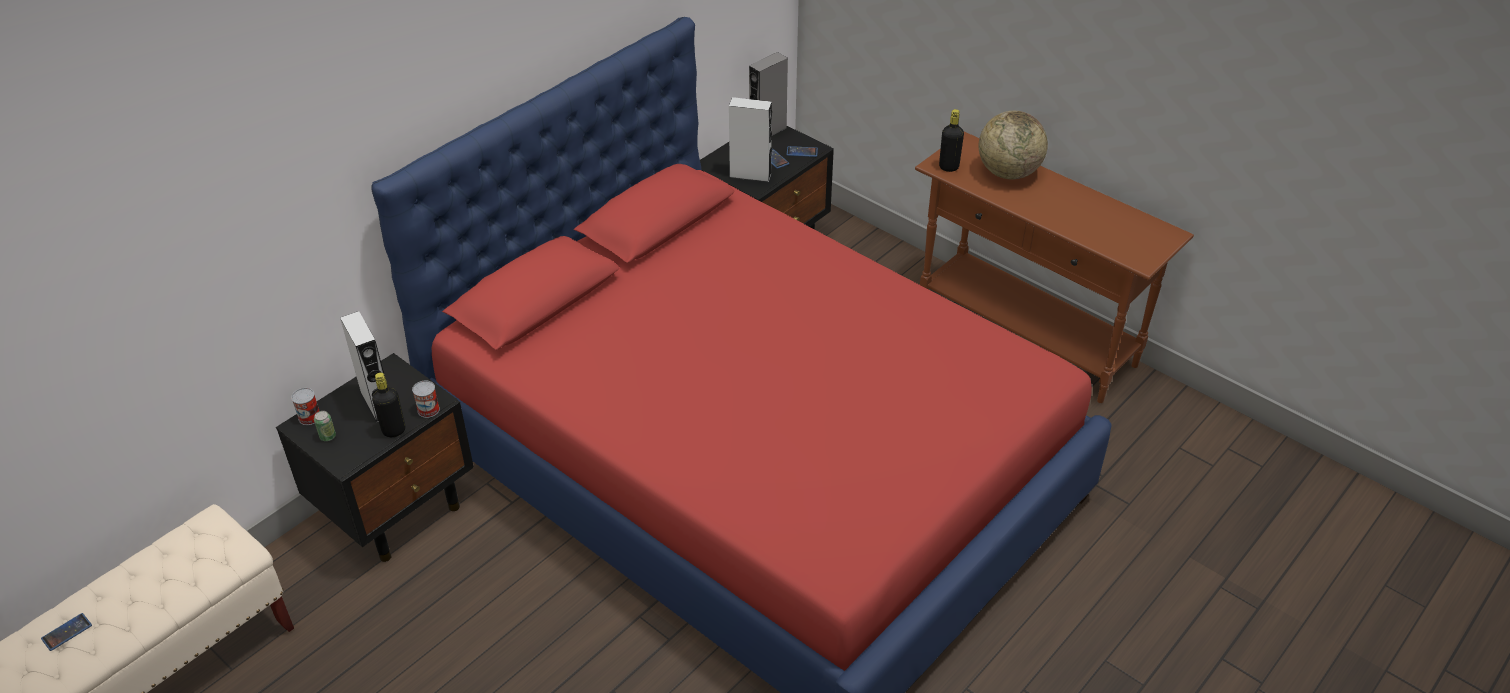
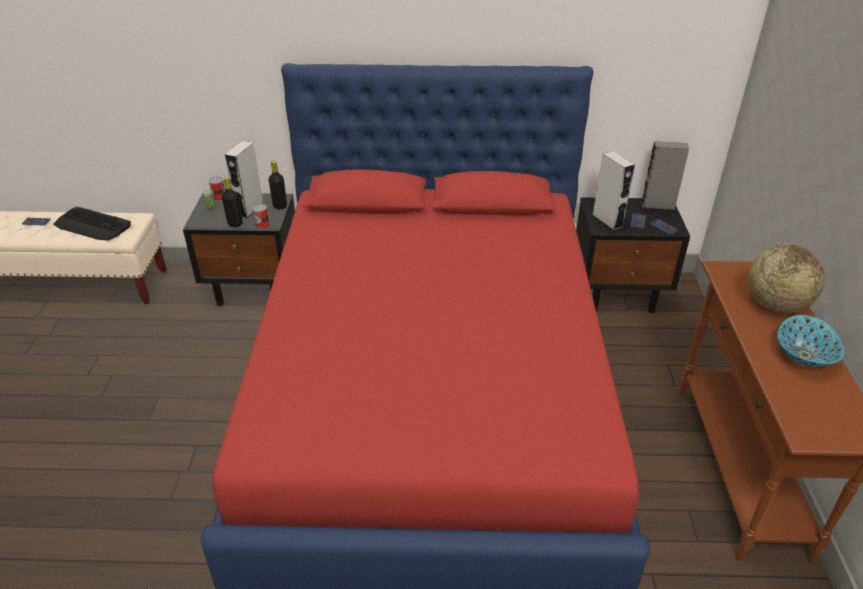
camera: 50 degrees right, 5 degrees down
(165, 574) = (92, 225): none -> keyboard
(948, 167) = (728, 275): black bottle -> black bottle (280, 206)
(1072, 202) = (803, 356): none -> bowl

